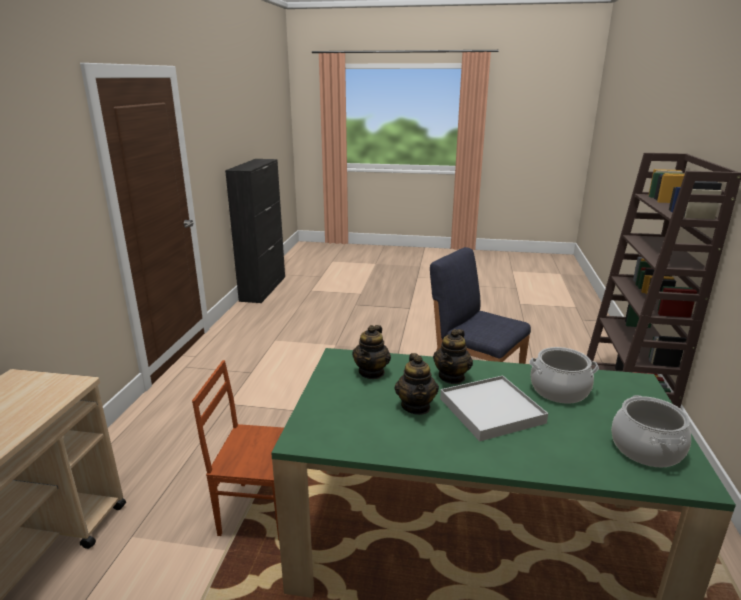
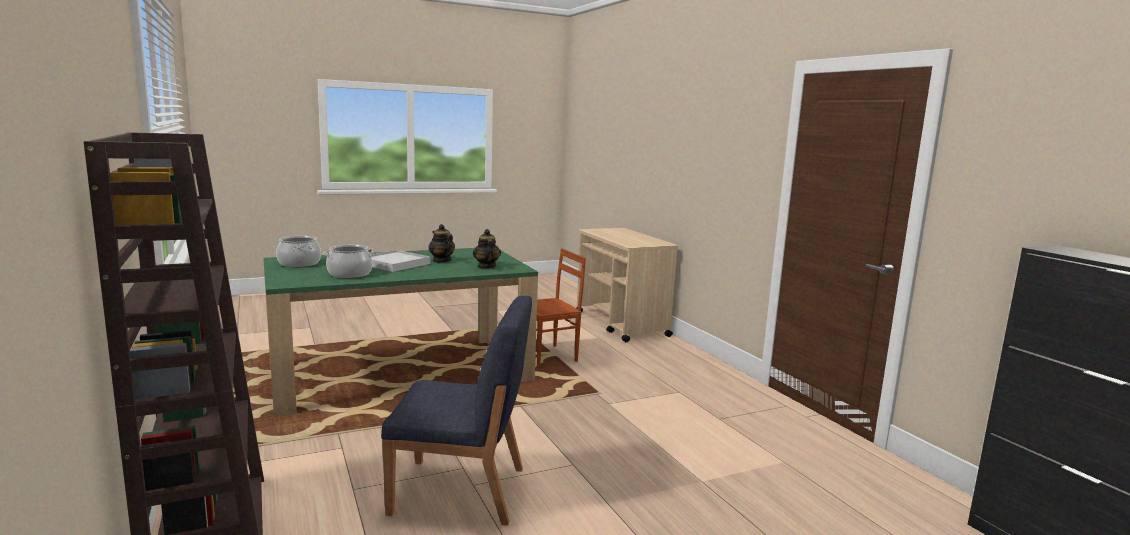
camera: 145 degrees right, 10 degrees down
(452, 377) = (430, 270): teapot -> none

